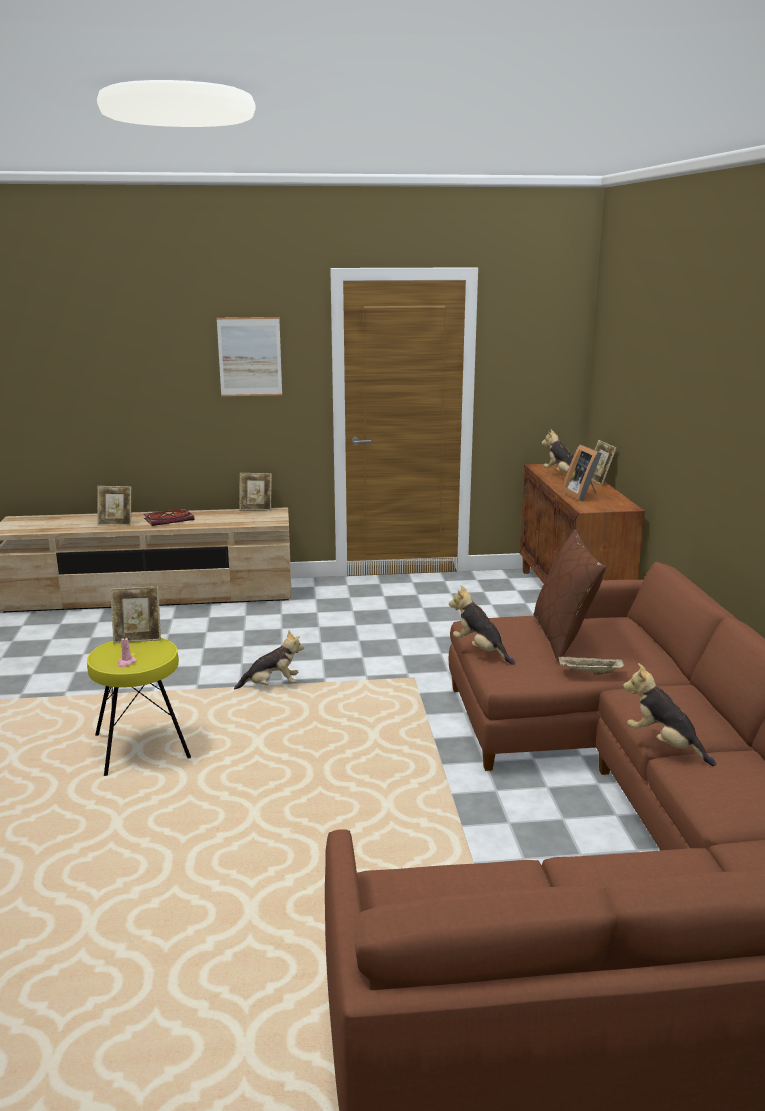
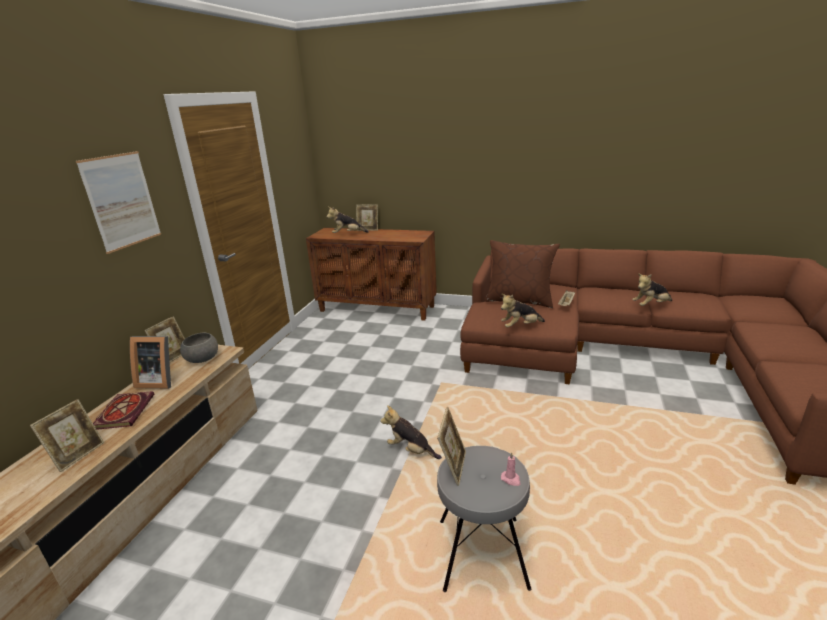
camera: 65 degrees left, 5 degrees up
(142, 746) = (481, 553): yellow stool -> grey stool
(259, 517) = (202, 358): none -> grey bowl
(272, 685) = (411, 450): plush toy -> plush toy turned 75 degrees counterclockwise
(582, 495) = (391, 236): picture frame -> picture frame (159, 381)

